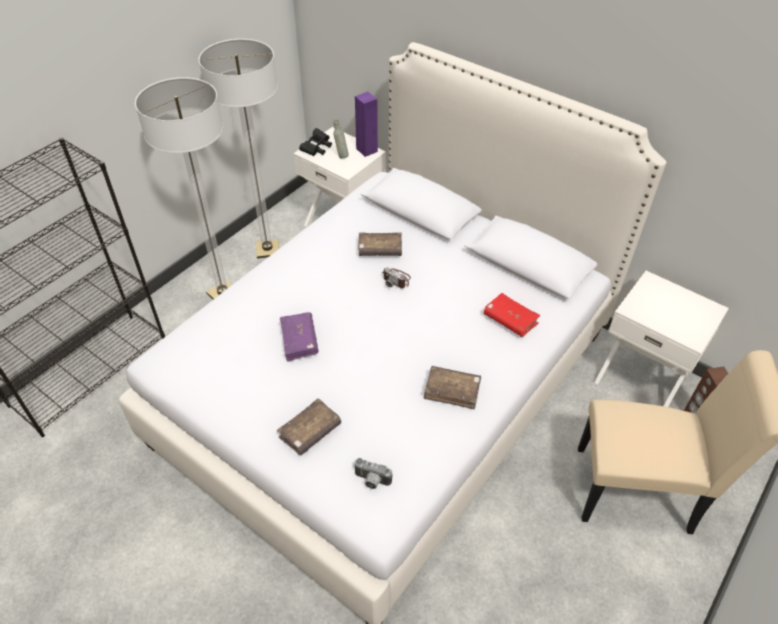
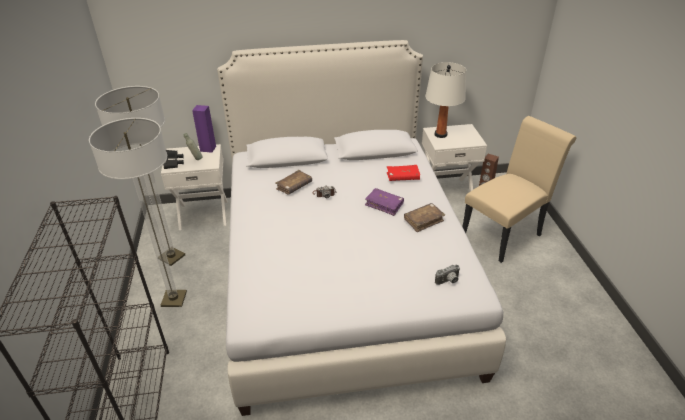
camera: 45 degrees left, 10 degrees down
(299, 340) = (318, 251): purple book -> purple book (384, 205)
(310, 431) = (388, 285): brown book -> none
(655, 295) = (440, 134): none -> white table lamp

